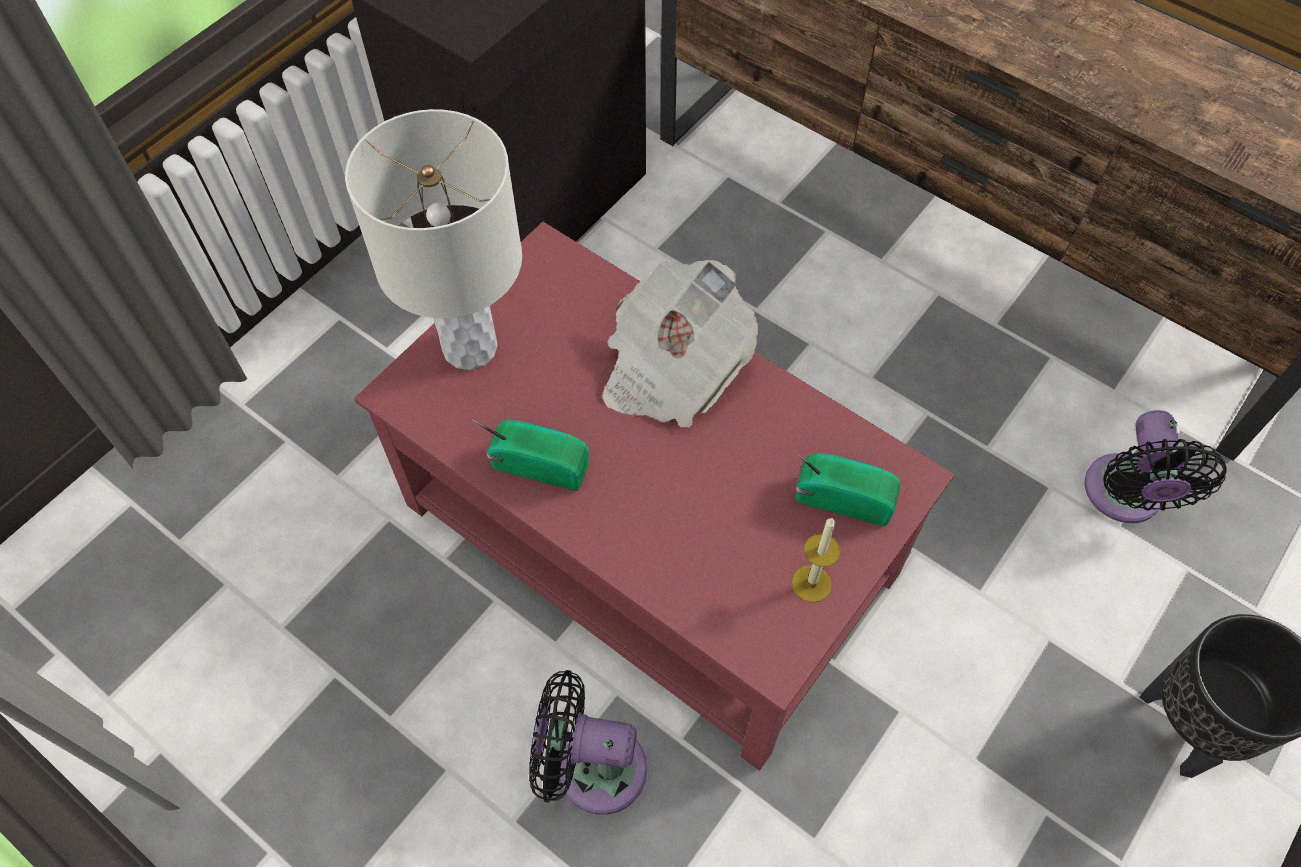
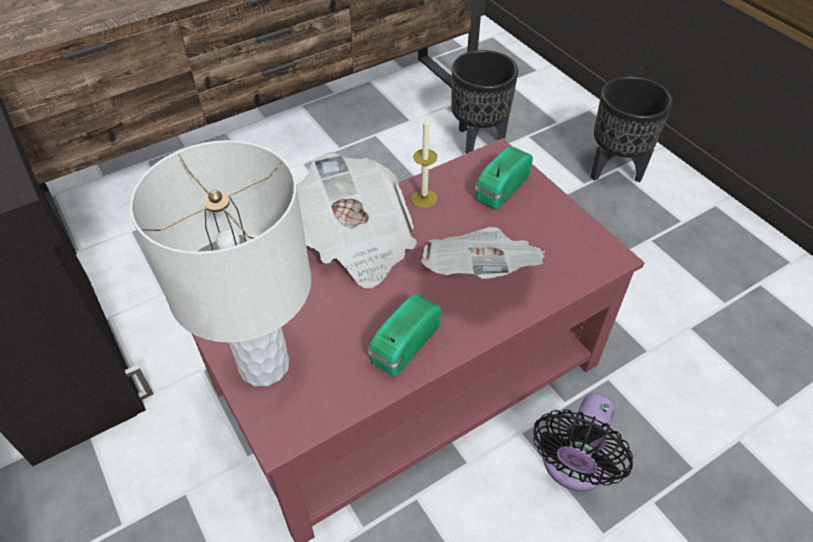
camera: 70 degrees left, 10 degrees down
(677, 511) = (479, 273): none -> newspaper
(811, 583) = (558, 222): candle -> candle (424, 198)
(1124, 497) = (477, 141): black fan -> black planter

